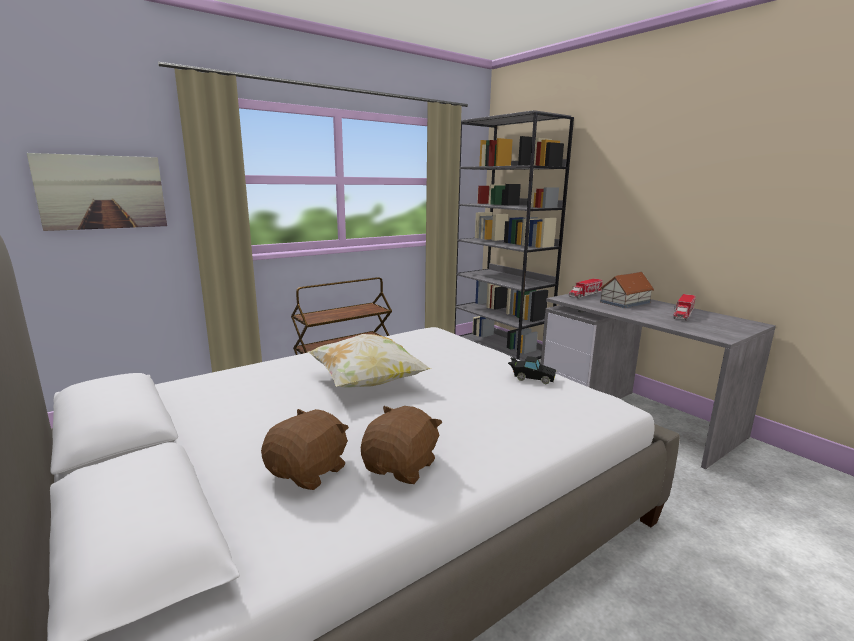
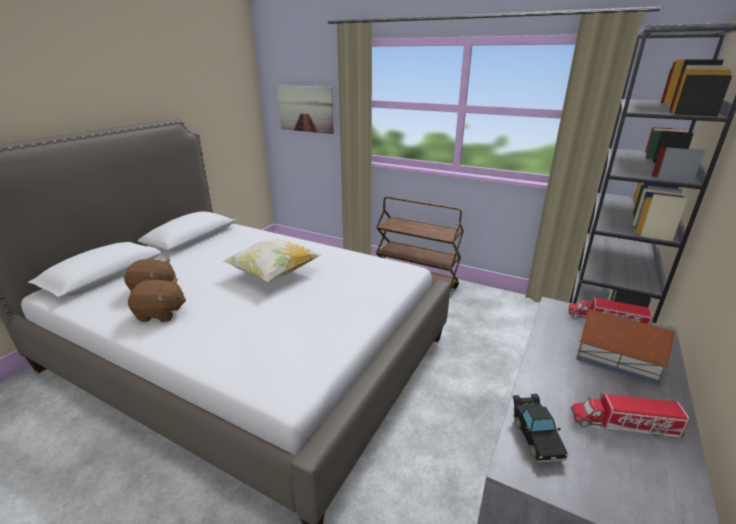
camera: 65 degrees right, 10 degrees up
(531, 378) = (324, 336): black toy car -> black toy car (535, 436)

